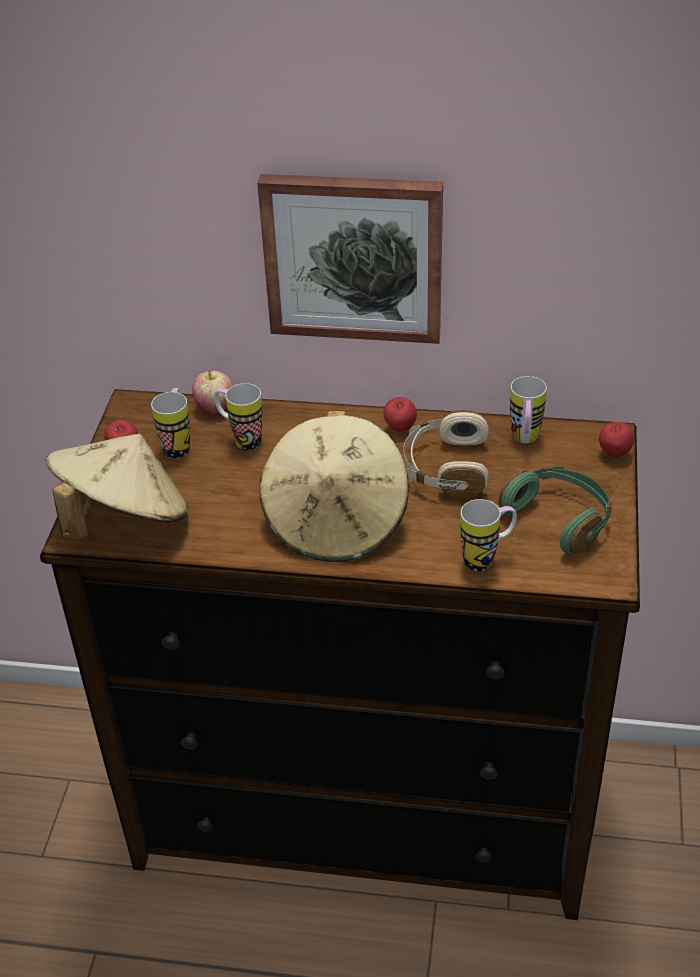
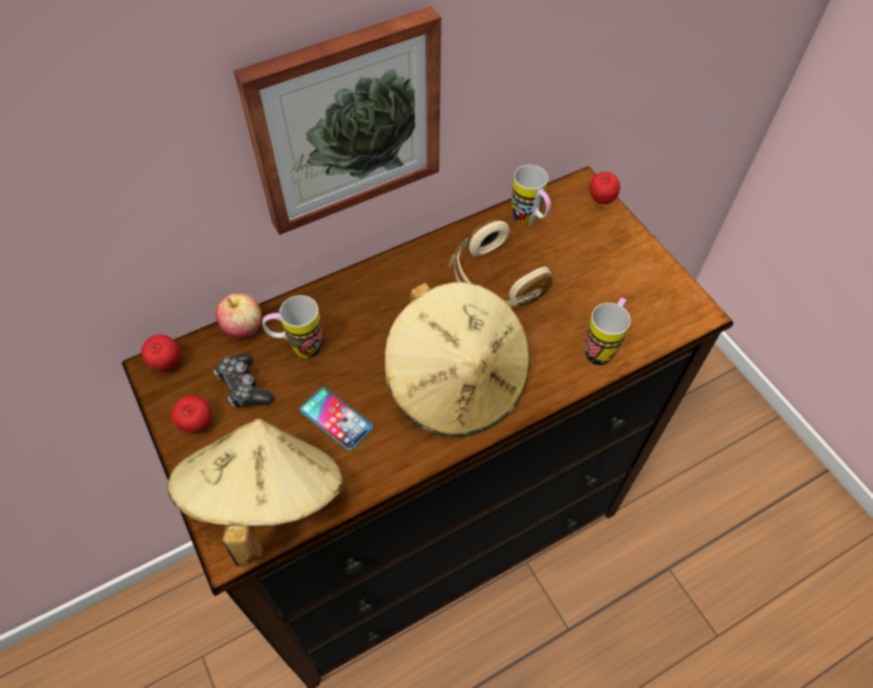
camera: 40 degrees left, 15 degrees up
(178, 444) = (244, 387): mug -> game controller
(221, 497) = (336, 419): none -> phone
(399, 428) = (424, 263): apple -> apple (166, 363)
(559, 518) = (617, 279): green headphones -> none

